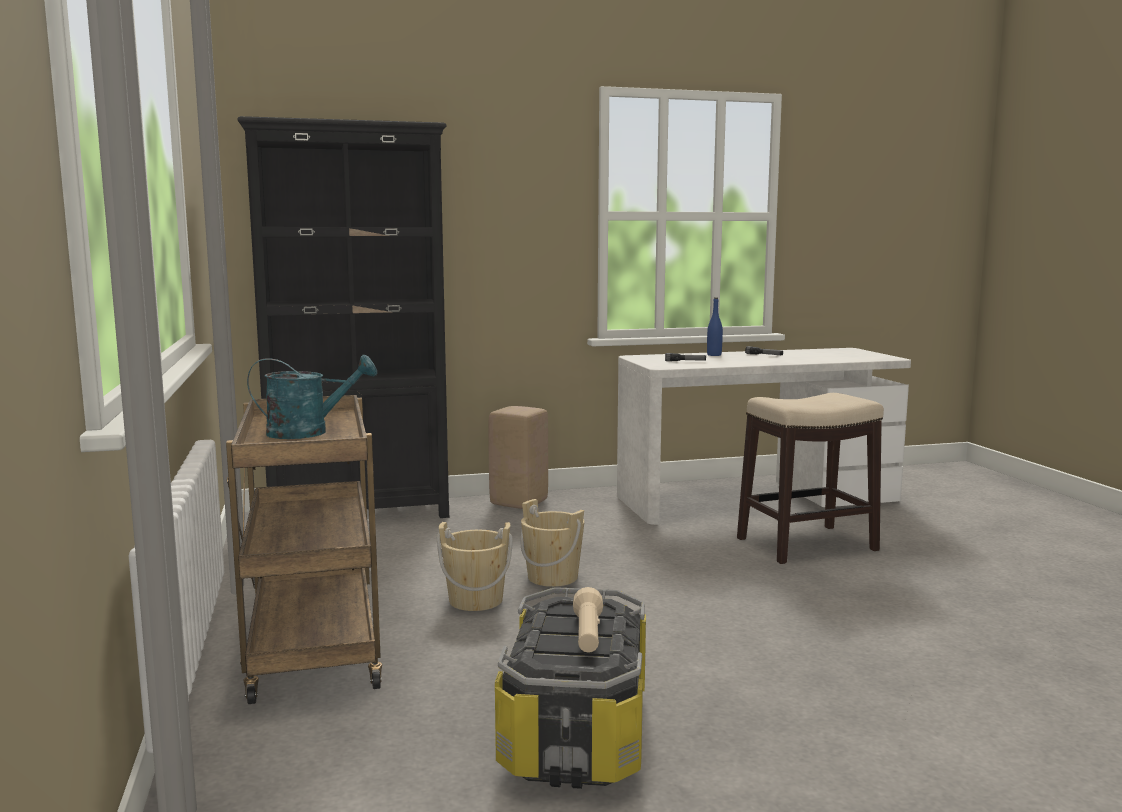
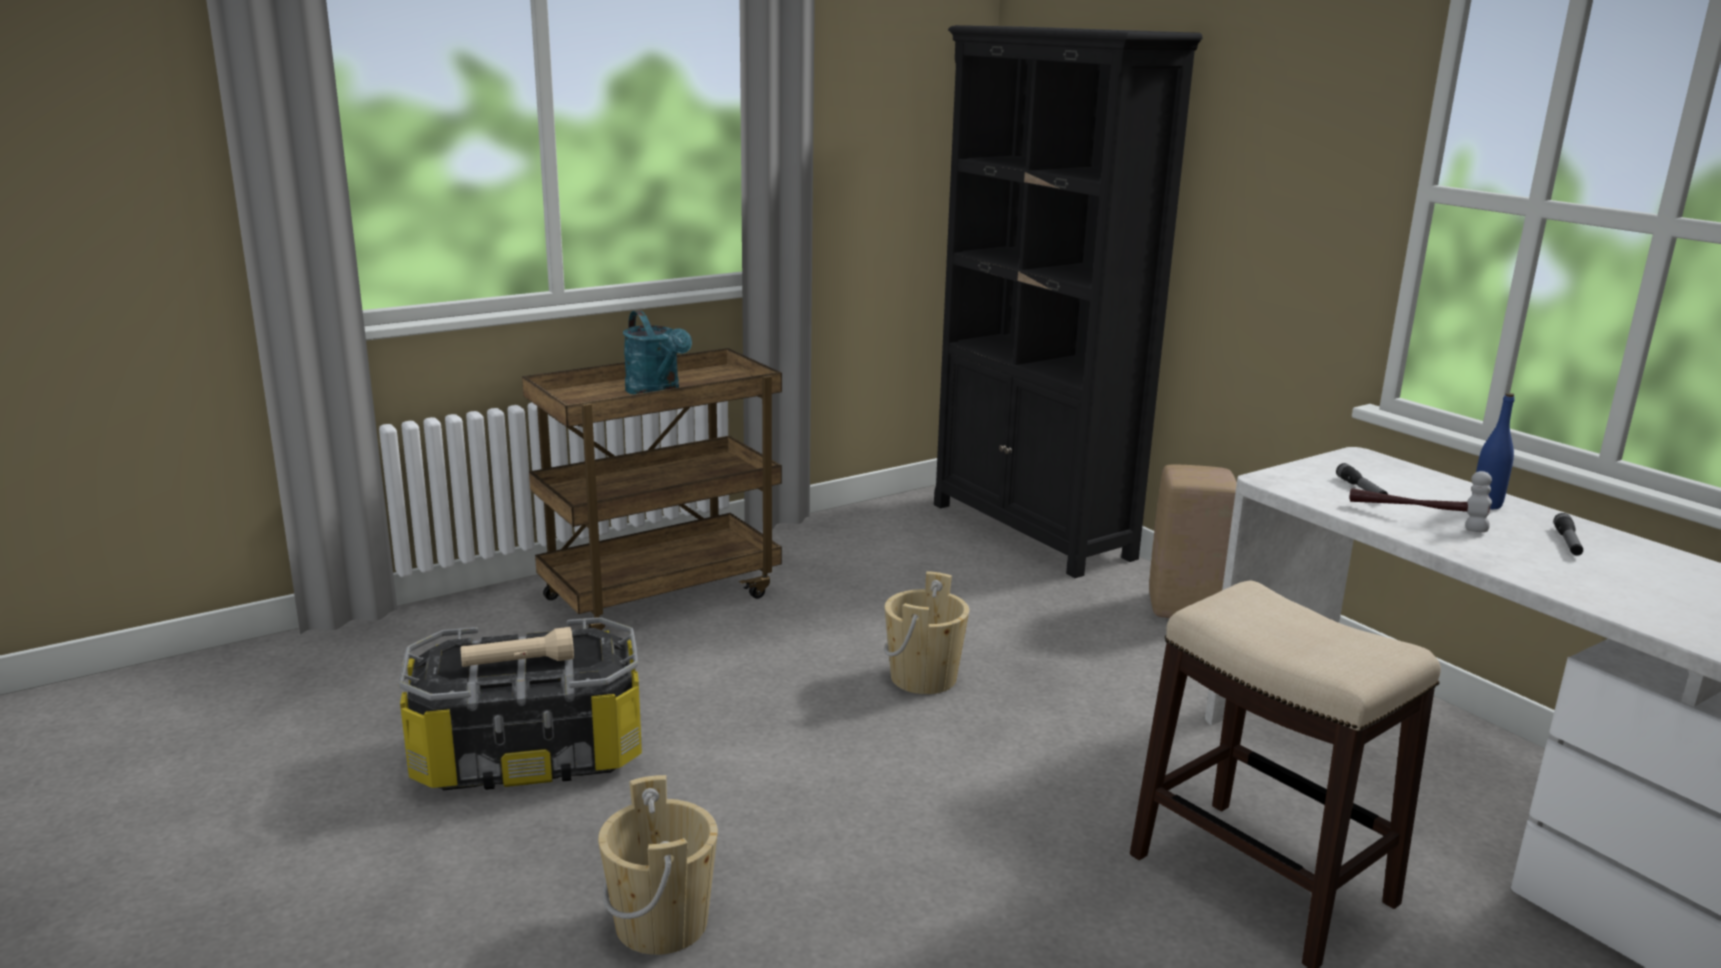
camera: 70 degrees right, 10 degrees up
(475, 600) = (820, 646): beige bucket -> beige bucket (661, 923)
(727, 361) = (1416, 518): none -> hammer

